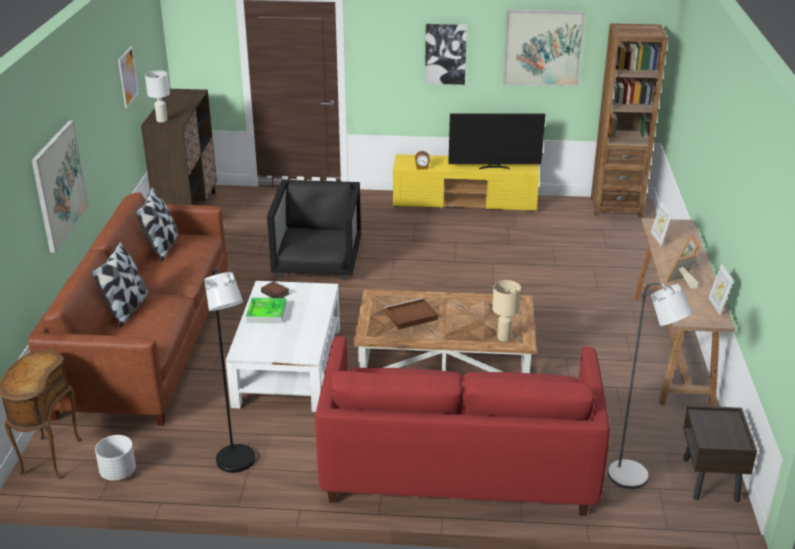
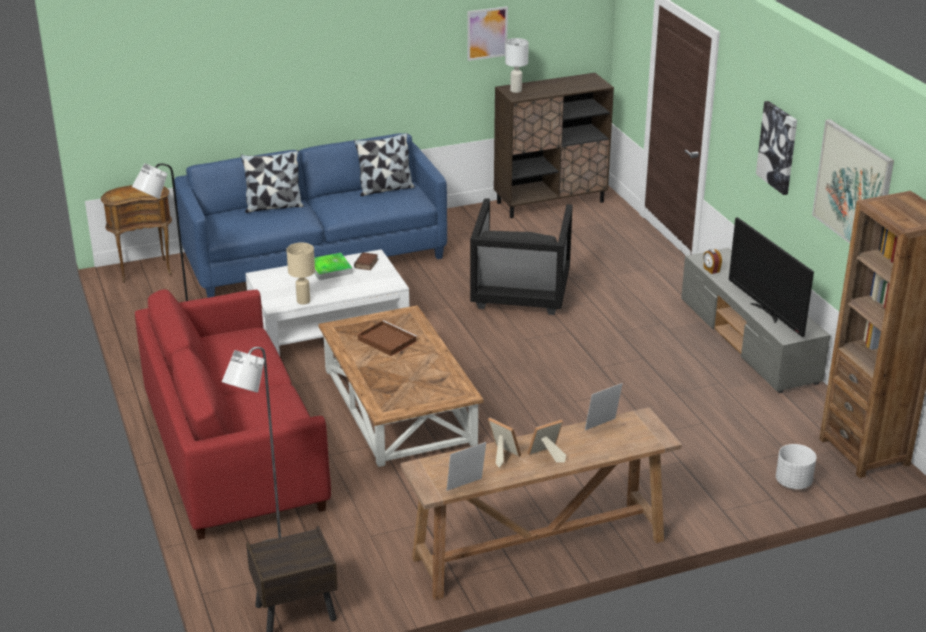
camera: 65 degrees right, 0 degrees up
(59, 185) = (290, 83): picture -> none
(118, 472) = (141, 301): white planter -> white planter (793, 482)
(147, 343) = (315, 256): brown sofa -> blue sofa
(317, 262) = (520, 292): black armchair -> black armchair turned 120 degrees clockwise
(465, 202) = (749, 341): yellow tv stand -> grey tv stand
(504, 338) = (384, 399): beige table lamp -> beige table lamp (303, 301)

